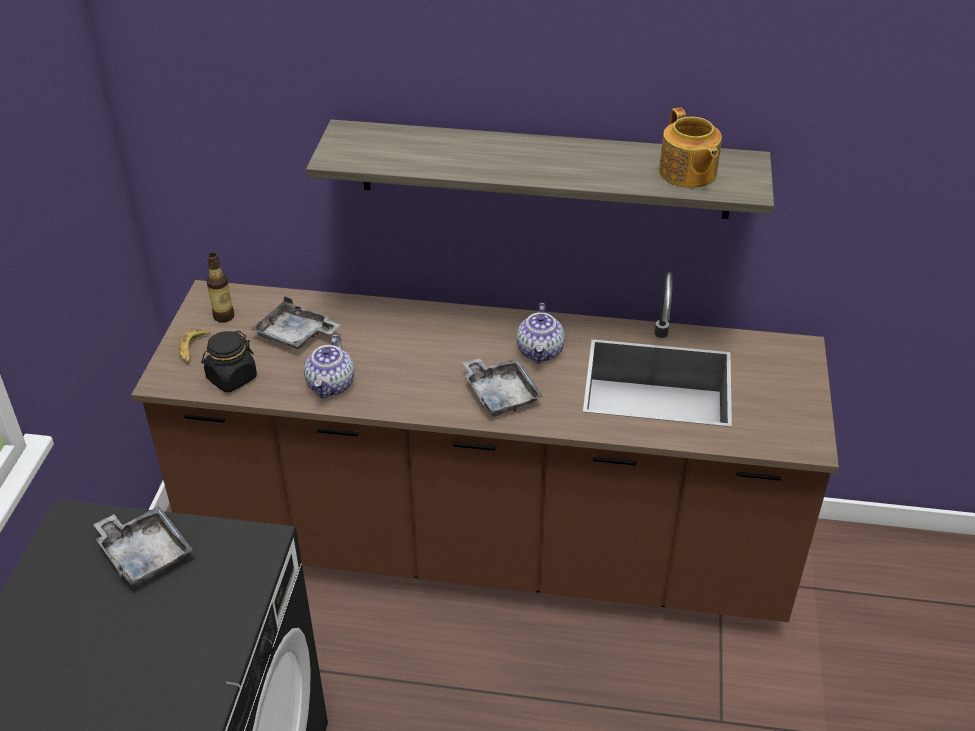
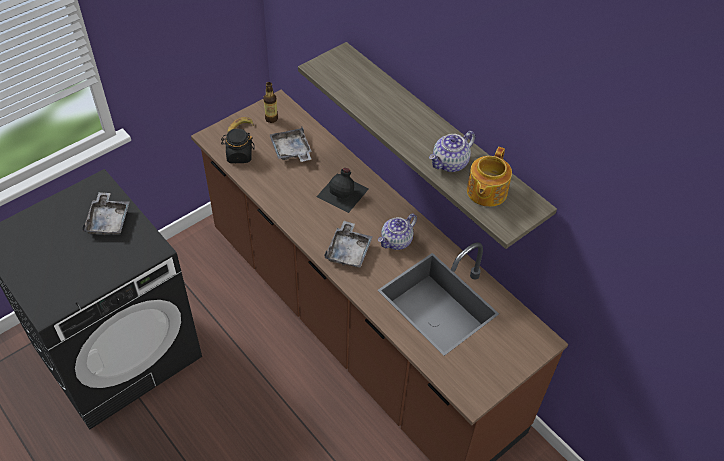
camera: 40 degrees right, 10 degrees up
(331, 385) = (277, 190): teapot -> teapot (450, 163)
(417, 340) = (343, 192): none -> black bottle

